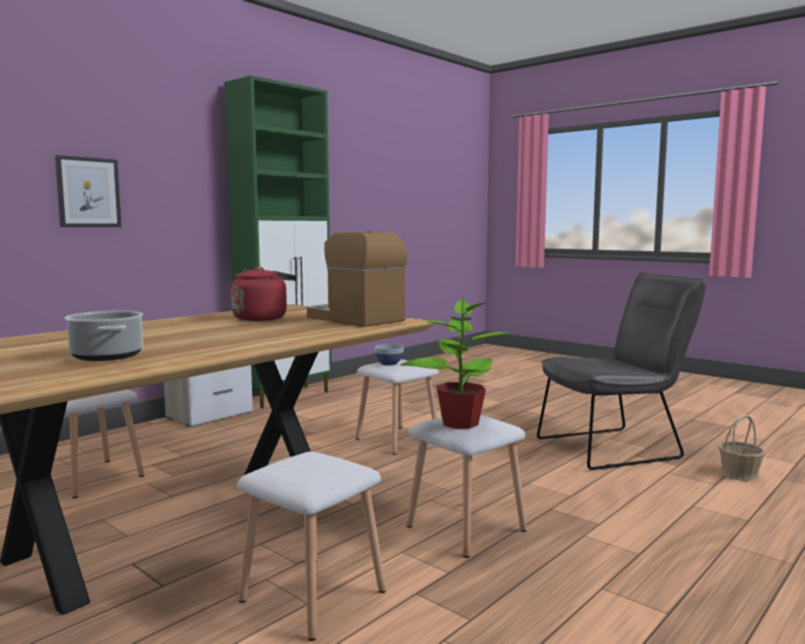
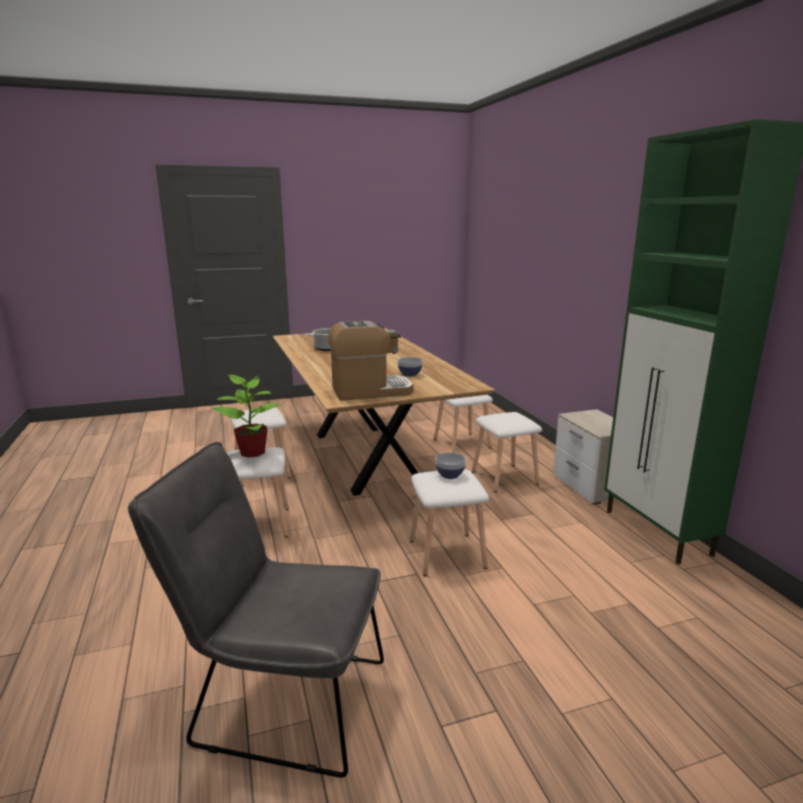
camera: 120 degrees right, 10 degrees up
(88, 192) = (580, 268): picture -> none
(210, 442) = (505, 478): none -> white stool
(262, 318) = (409, 374): red kettle -> bowl
(616, 447) = (279, 699): grey chair -> grey chair turned 90 degrees clockwise
(739, 474) = (98, 750): basket -> none

